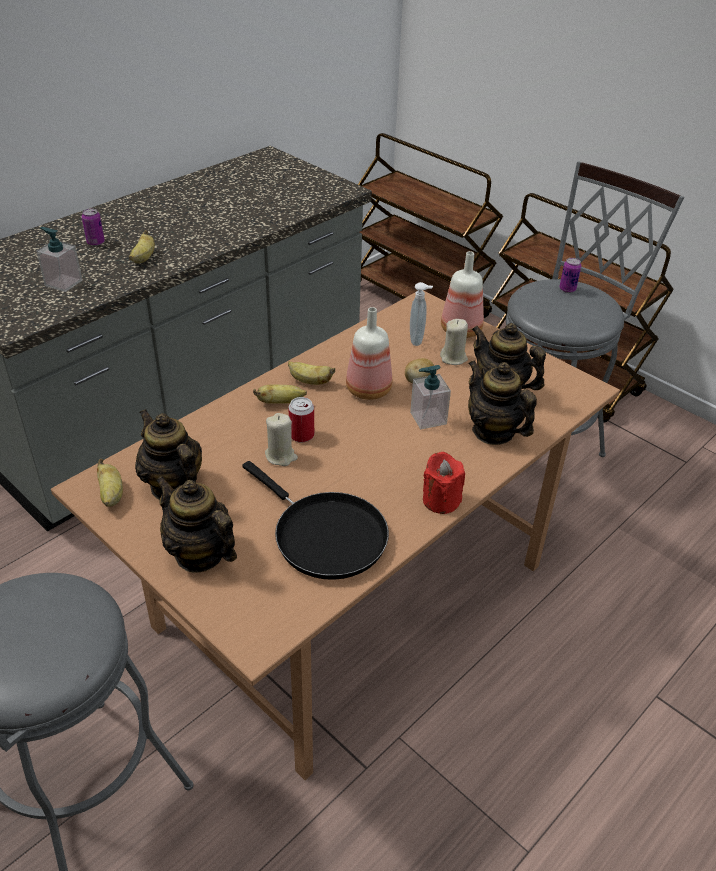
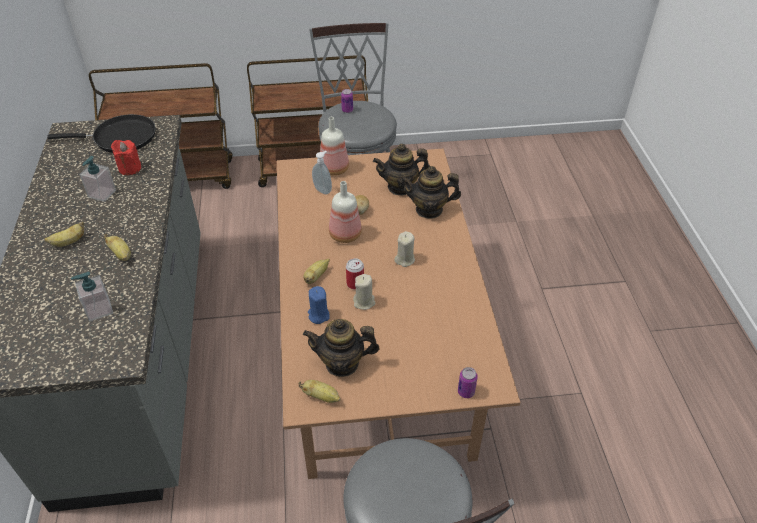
camera: 50 degrees left, 5 degrees up
(95, 242) = (64, 269): can -> can (466, 392)
(199, 554) = (411, 379): teapot -> none
(226, 433) = (318, 315): none -> blue candle
(309, 381) = (310, 254): banana -> banana (68, 242)
(324, 535) = (444, 318): black frying pan -> black frying pan (120, 138)
(428, 418) = (394, 226): soap dispenser -> soap dispenser (102, 194)
(441, 500) = (460, 259): red candle -> red candle (130, 168)
(453, 358) = (355, 186): beige candle -> beige candle (404, 259)

